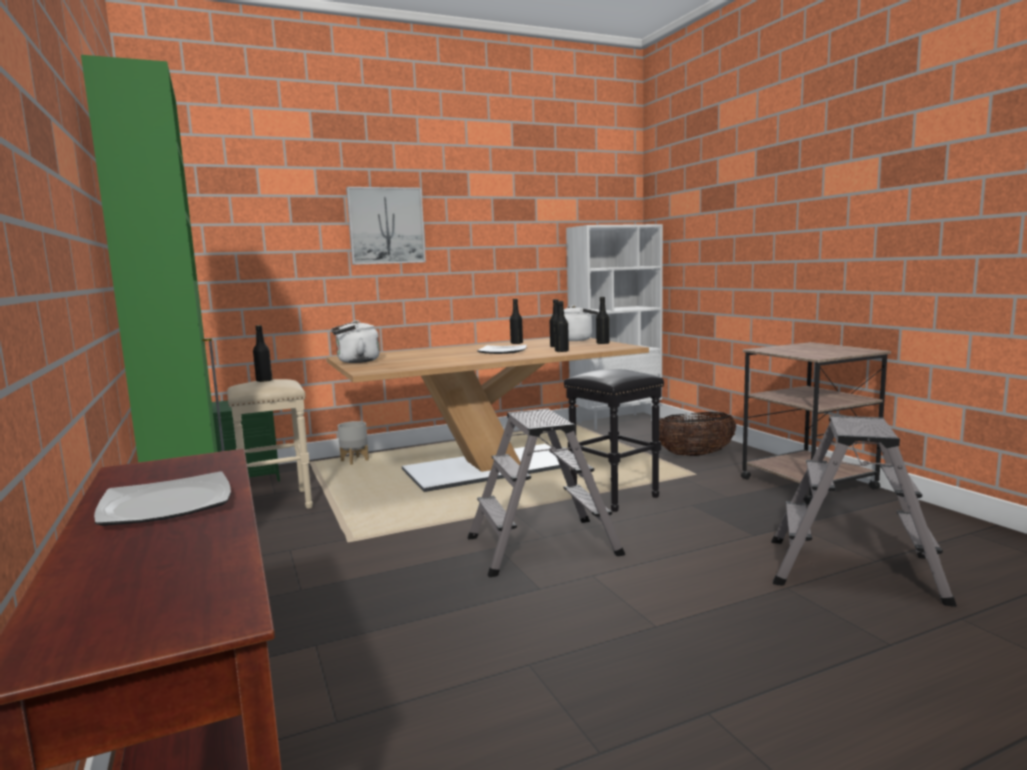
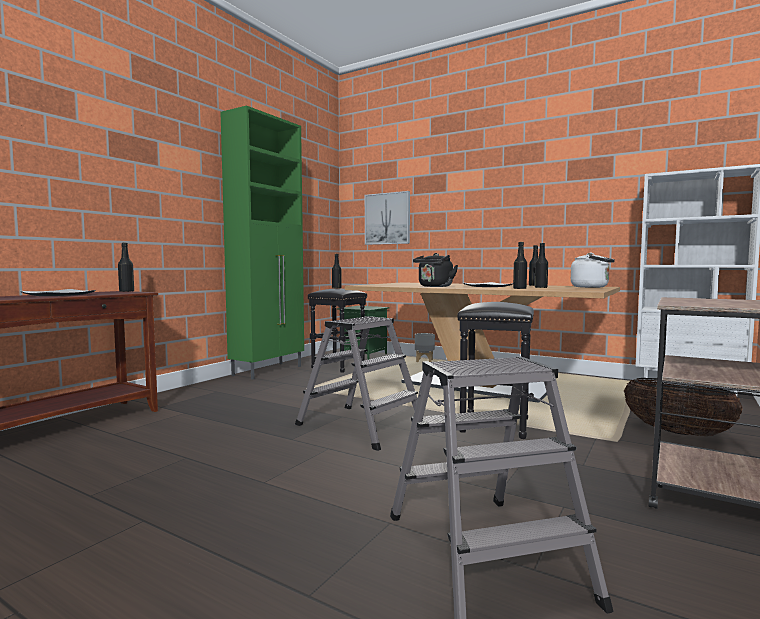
camera: 55 degrees right, 5 degrees down
(275, 503) = (338, 366): beige stool -> black stool
(355, 361) = (393, 283): white kettle -> none
(386, 226) = (473, 191): picture -> picture (387, 218)
(466, 360) = (434, 286): none -> black kettle
(602, 343) = (589, 289): black bottle -> black bottle (126, 291)

